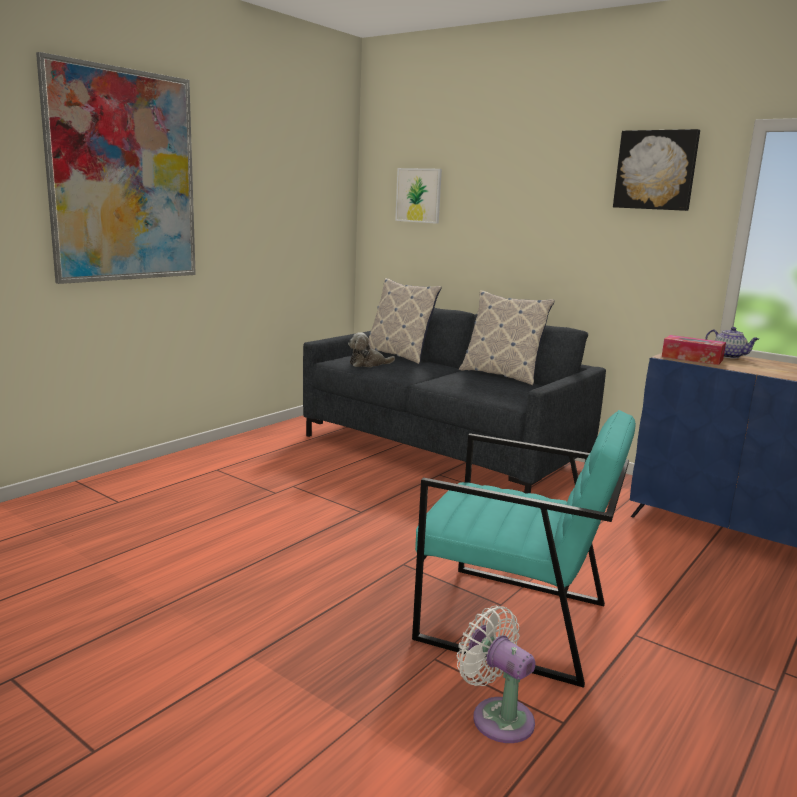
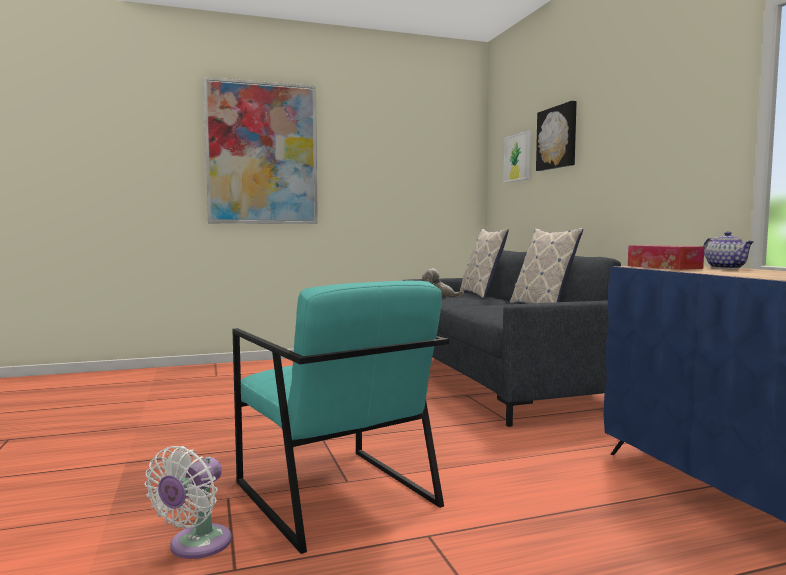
camera: 35 degrees right, 10 degrees down
(498, 716) = (196, 546): white fan -> white fan turned 150 degrees counterclockwise
(656, 170) = (680, 83): picture -> picture (558, 138)

